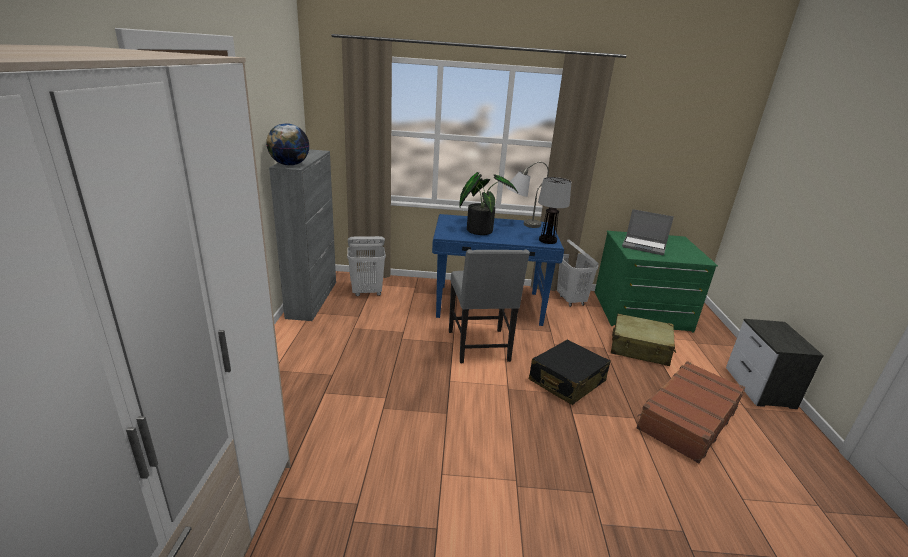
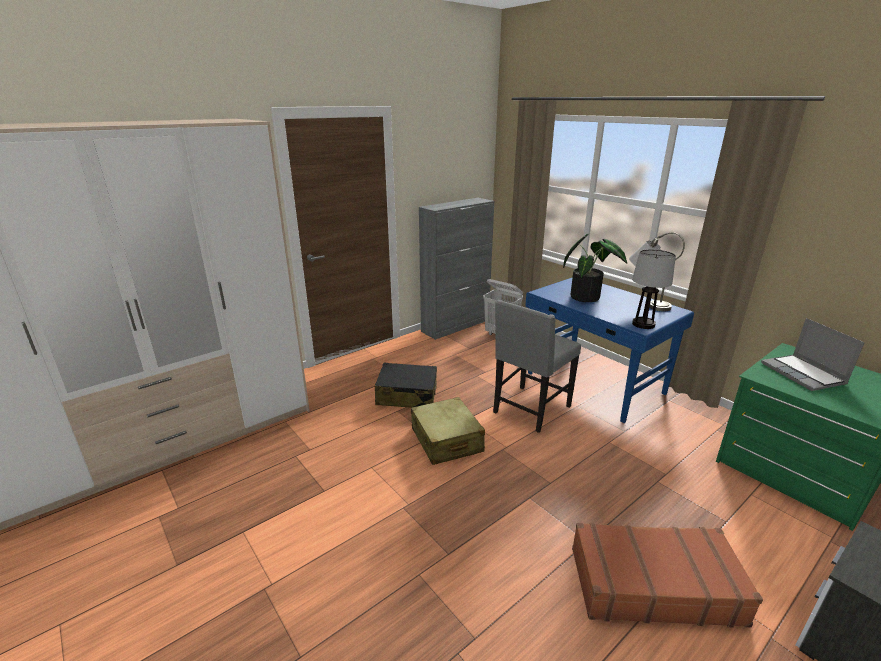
camera: 50 degrees right, 0 degrees up
(289, 165) = (435, 207): globe -> none
(566, 381) = (567, 474): black suitcase -> black suitcase (406, 395)
(571, 300) = (703, 417): white laundry basket -> none
(640, 348) = (716, 499): beige suitcase -> beige suitcase (446, 440)

